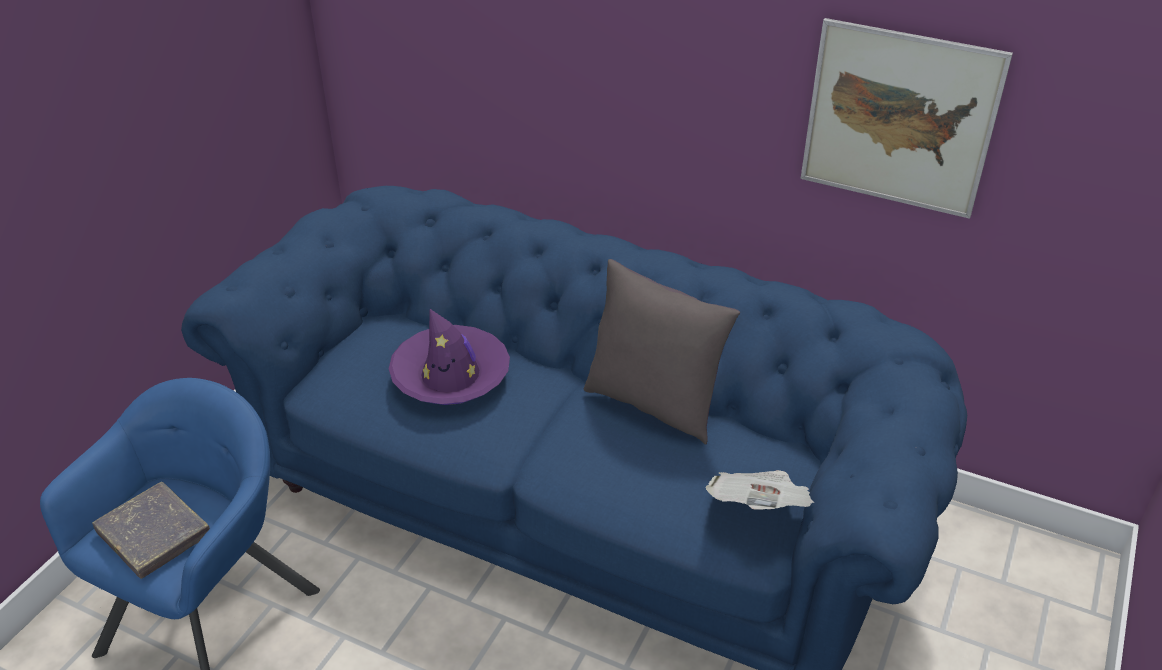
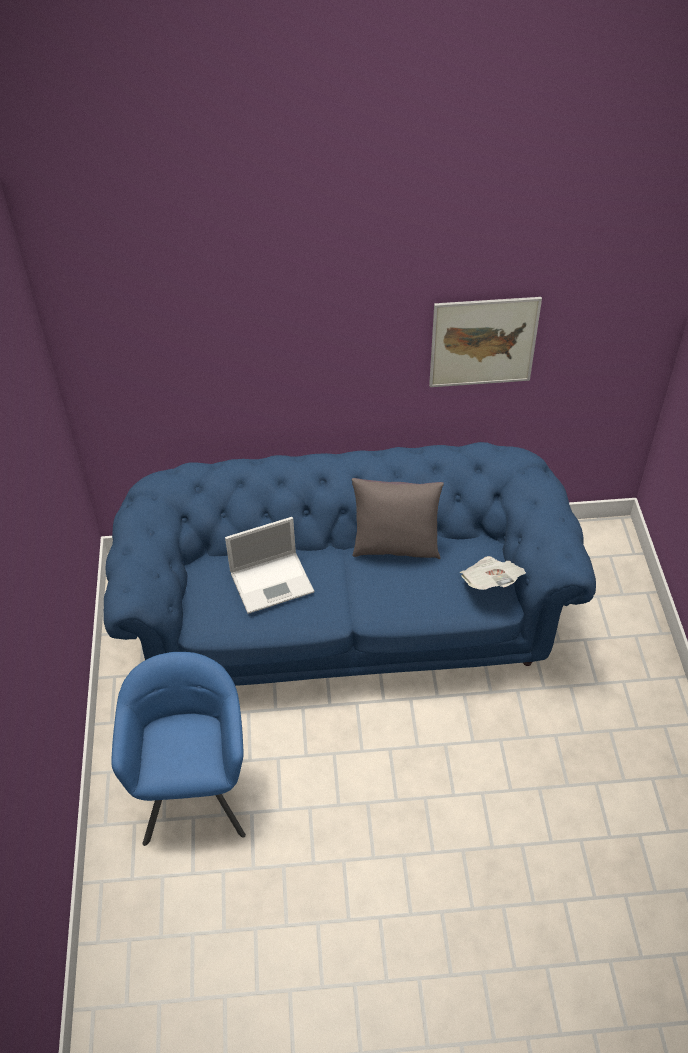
camera: 30 degrees left, 10 degrees up
(154, 534) = (181, 754): grey book -> none
(451, 375) = (273, 581): purple hat -> laptop

